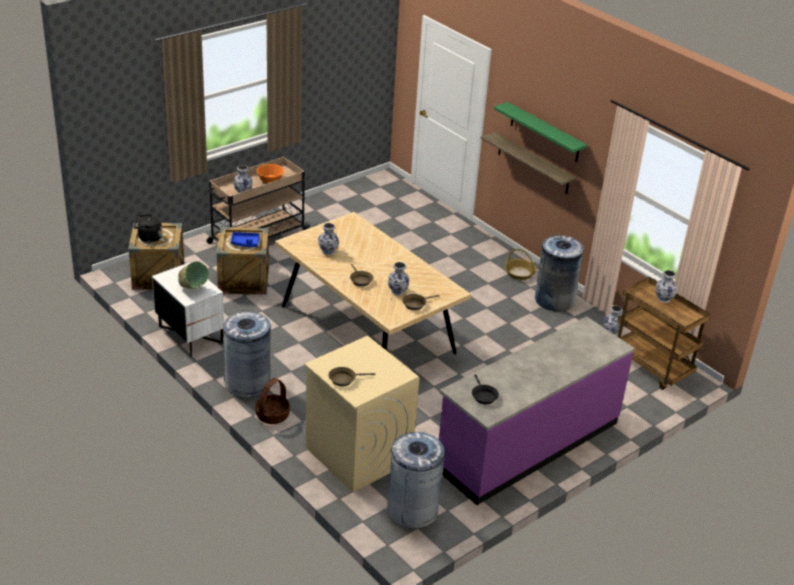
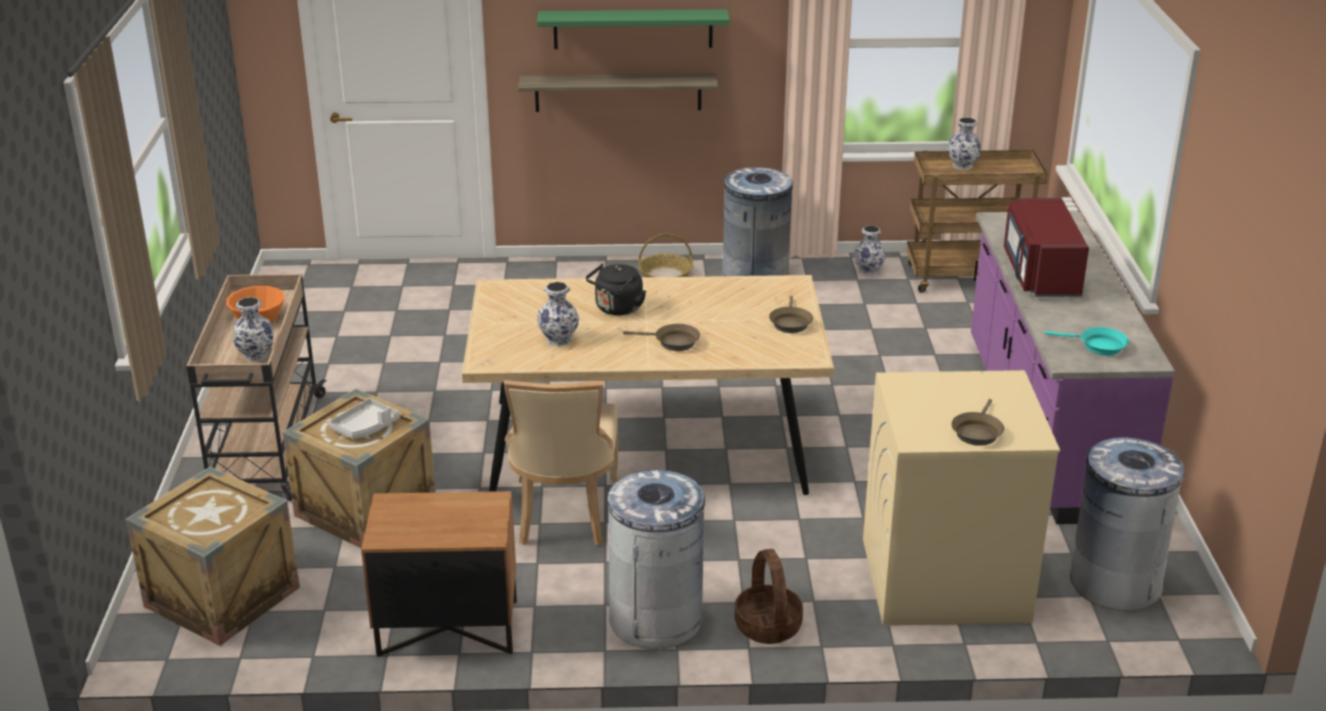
camera: 50 degrees left, 5 degrees down
(148, 238) = (199, 521): black kettle -> black kettle (617, 309)
(190, 335) = (447, 629): white nightstand -> brown nightstand
(193, 289) = (462, 518): green bowl -> none
(245, 243) = (366, 427): blue tray -> grey tray
(292, 329) = (564, 515): none -> beige chair
(397, 291) = (740, 324): vase -> none
(483, 396) = (1098, 346): black frying pan -> turquoise frying pan
(540, 356) = (1040, 274): none -> red microwave

